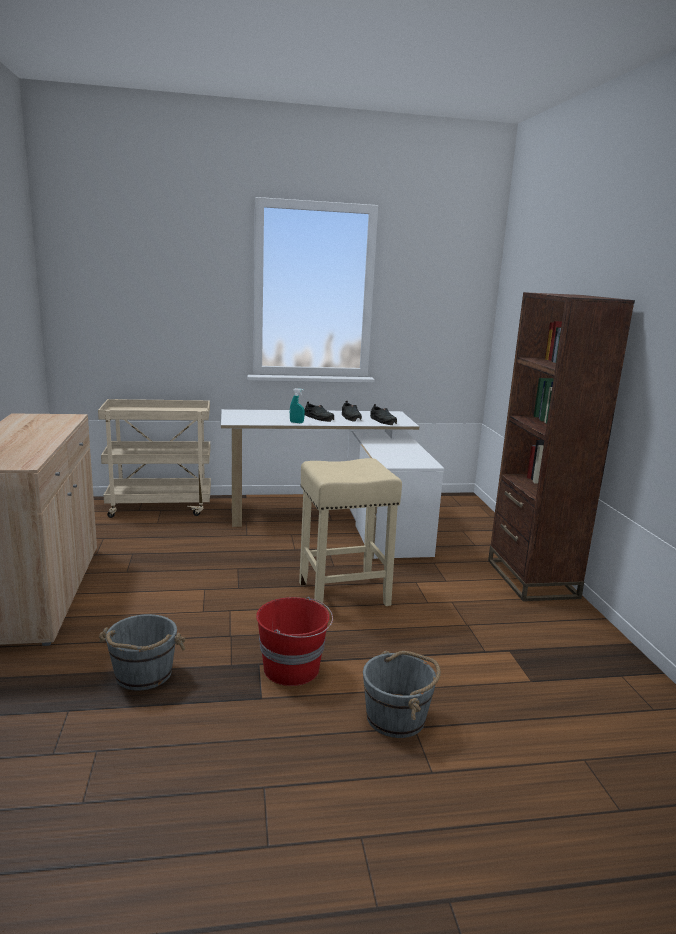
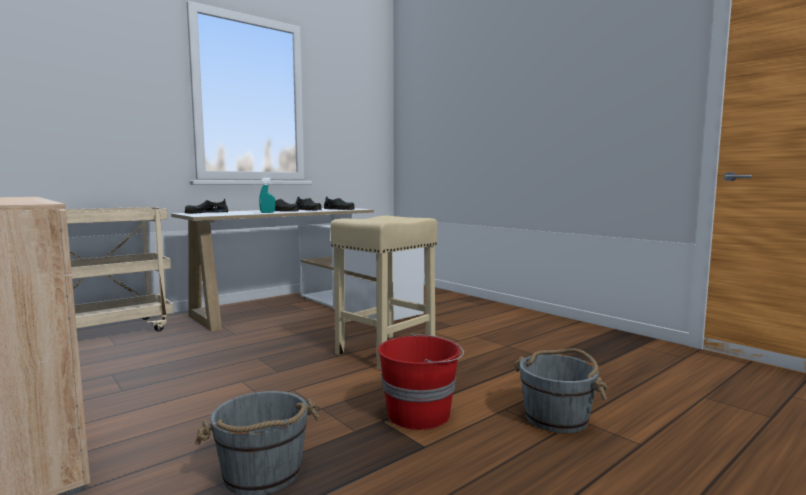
camera: 30 degrees left, 10 degrees down
(247, 414) = (206, 213): none -> black shoe
(531, 579) = (505, 312): brown bookcase -> none

